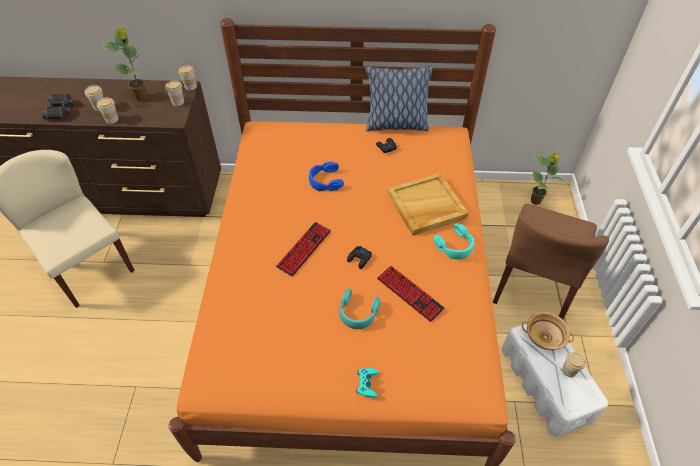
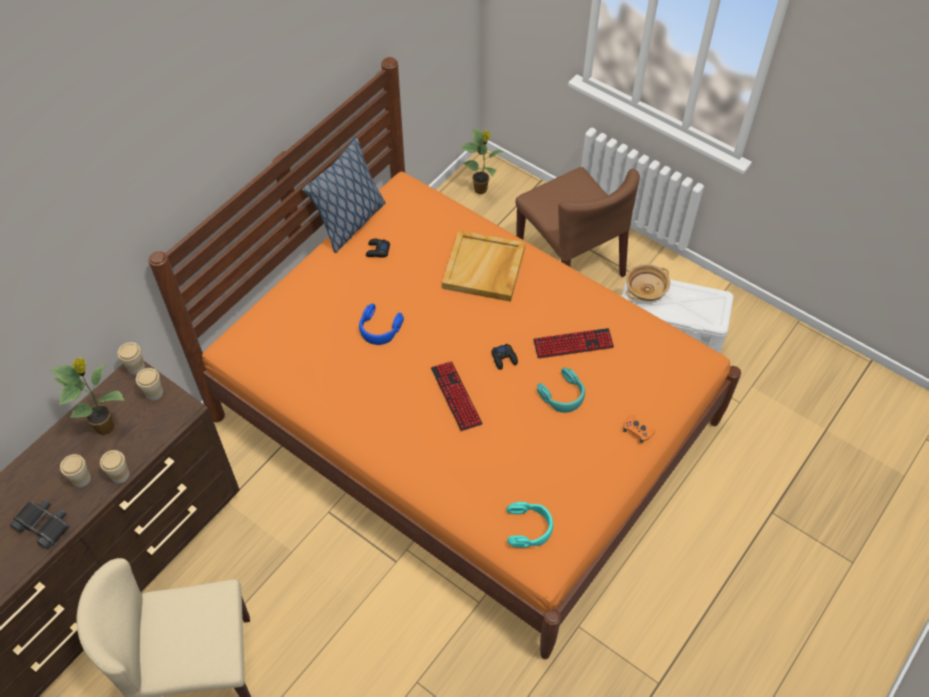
camera: 55 degrees left, 5 degrees up
(367, 384) = (637, 430): turquoise game controller -> orange game controller
(455, 246) = (547, 278): turquoise headphones -> turquoise headphones (529, 528)
(569, 370) = (688, 296): cup -> none

